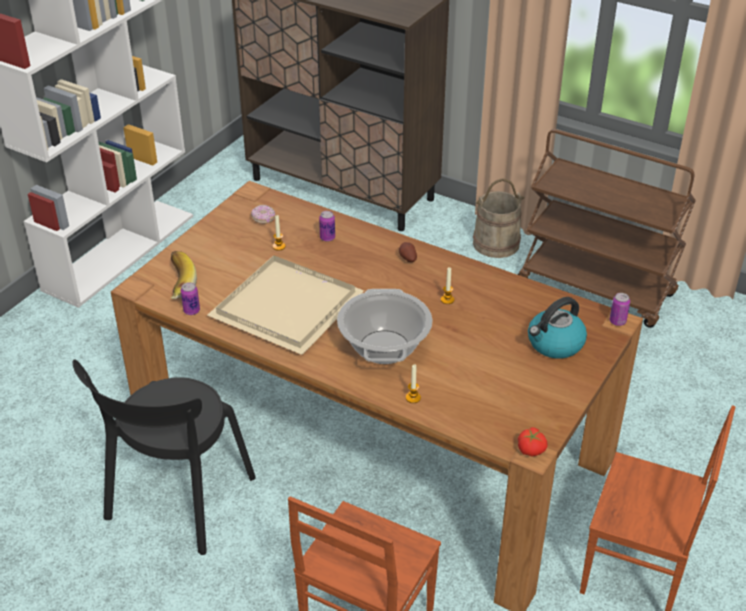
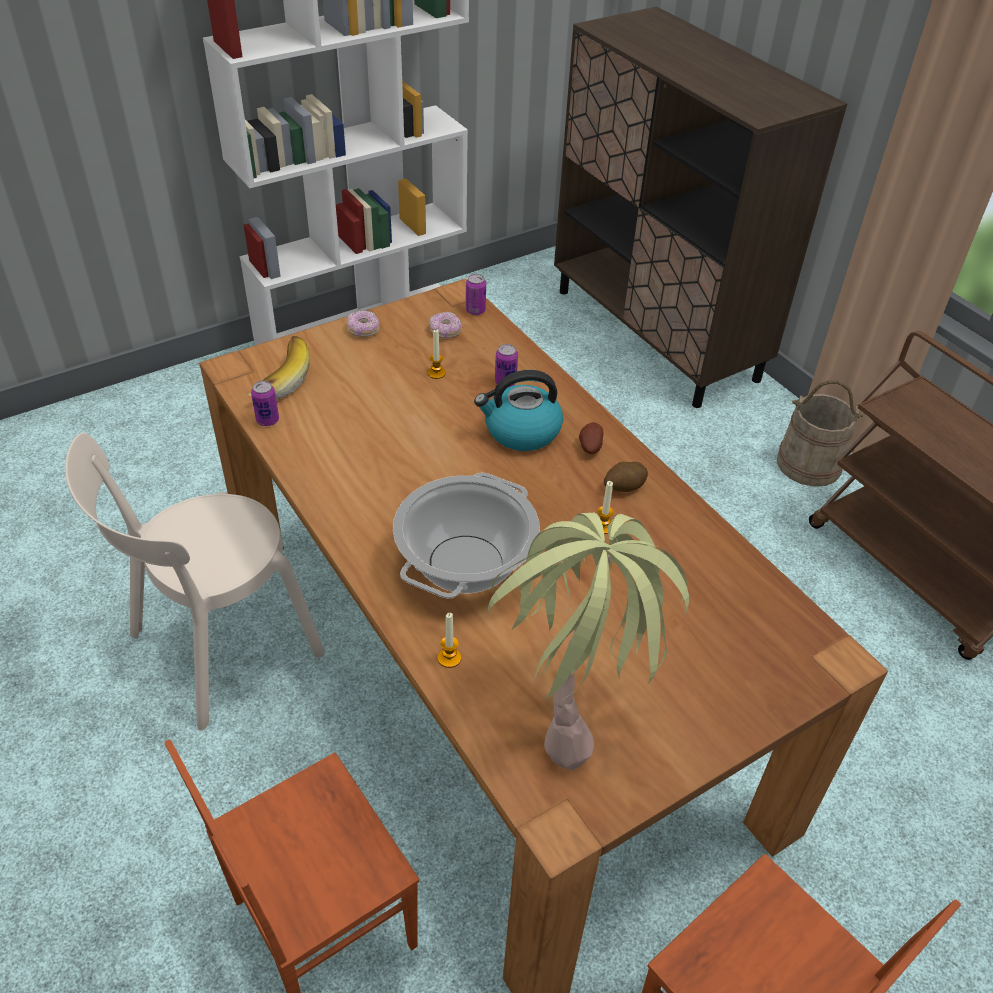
camera: 25 degrees right, 5 degrees up
(177, 503) = (218, 649): black chair -> beige chair
(207, 235) = (363, 330): none -> donut
(290, 306) = (388, 458): beige tray -> none
(443, 274) = (624, 487): none -> potato
(498, 393) = (576, 704): none -> potted plant
(531, 449) = (563, 823): tomato -> none
(554, 344) = (716, 658): kettle -> kettle (521, 431)
(617, 321) = (841, 660): can -> can (475, 311)

